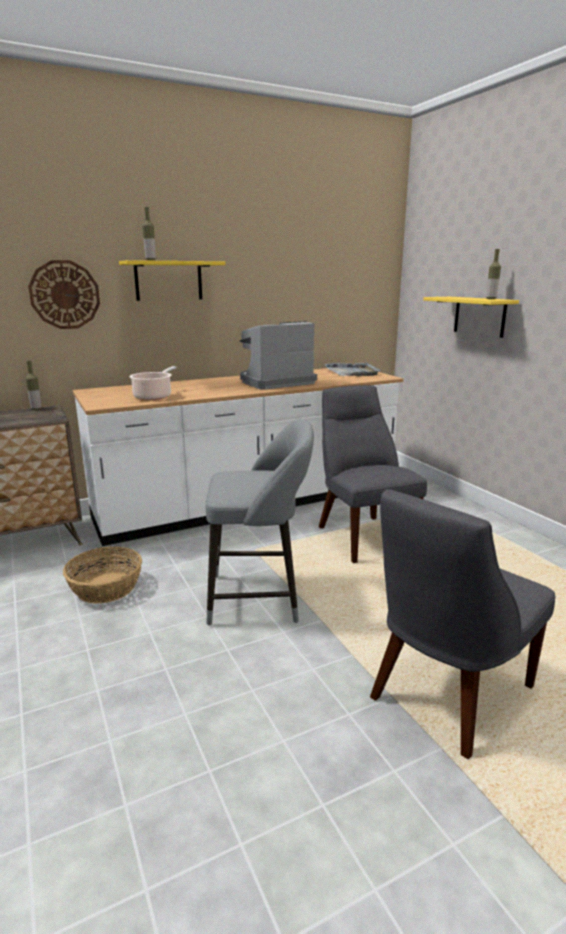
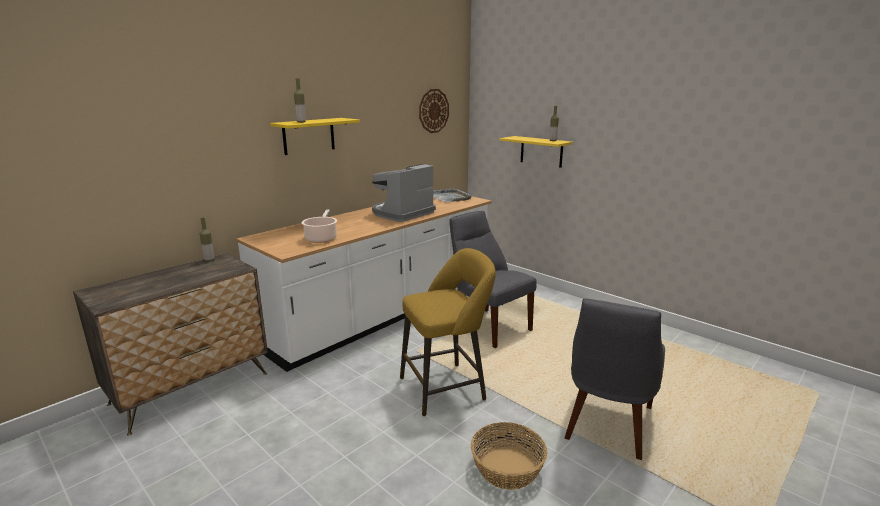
camera: 20 degrees left, 0 degrees up
(65, 295) = (227, 156): wall clock -> wall clock (433, 111)
(106, 588) = (319, 406): basket -> basket (507, 468)
(260, 598) = (446, 387): grey stool -> yellow stool

